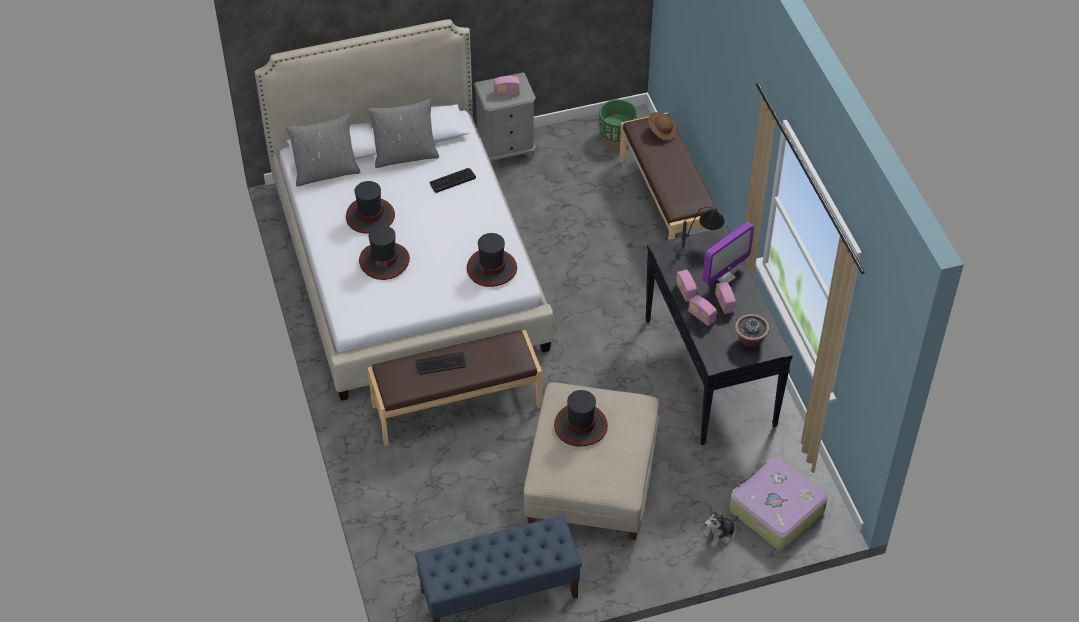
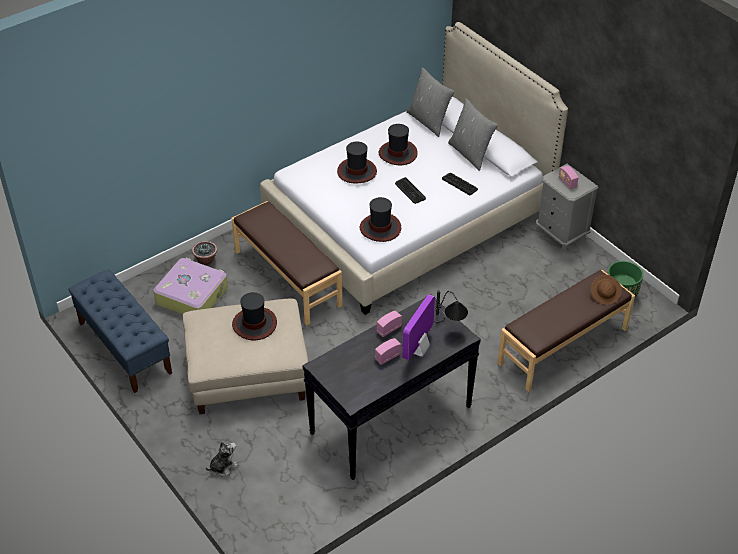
camera: 70 degrees right, 5 degrees down
(441, 364) = (283, 234): keyboard -> keyboard (410, 191)
(701, 316) = (366, 346): radio -> none
(719, 534) = (223, 466): plush toy -> plush toy turned 105 degrees clockwise
(723, 276) = (419, 350): monitor -> monitor turned 90 degrees clockwise
(750, 340) = (354, 383): potted plant -> potted plant (206, 260)
(775, 510) = (261, 499): suitcase -> suitcase (192, 295)

